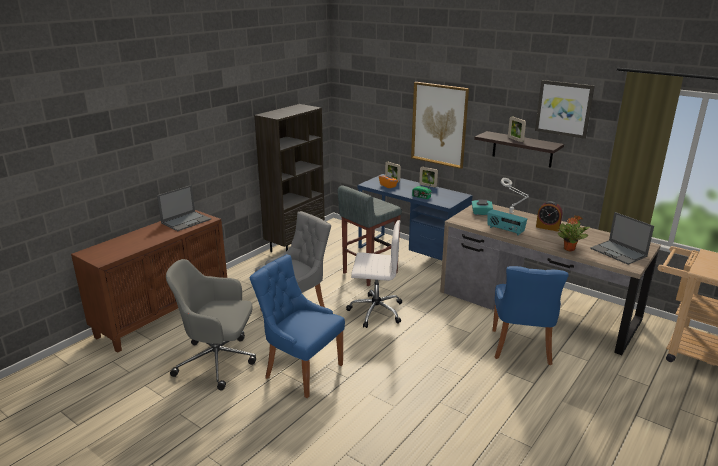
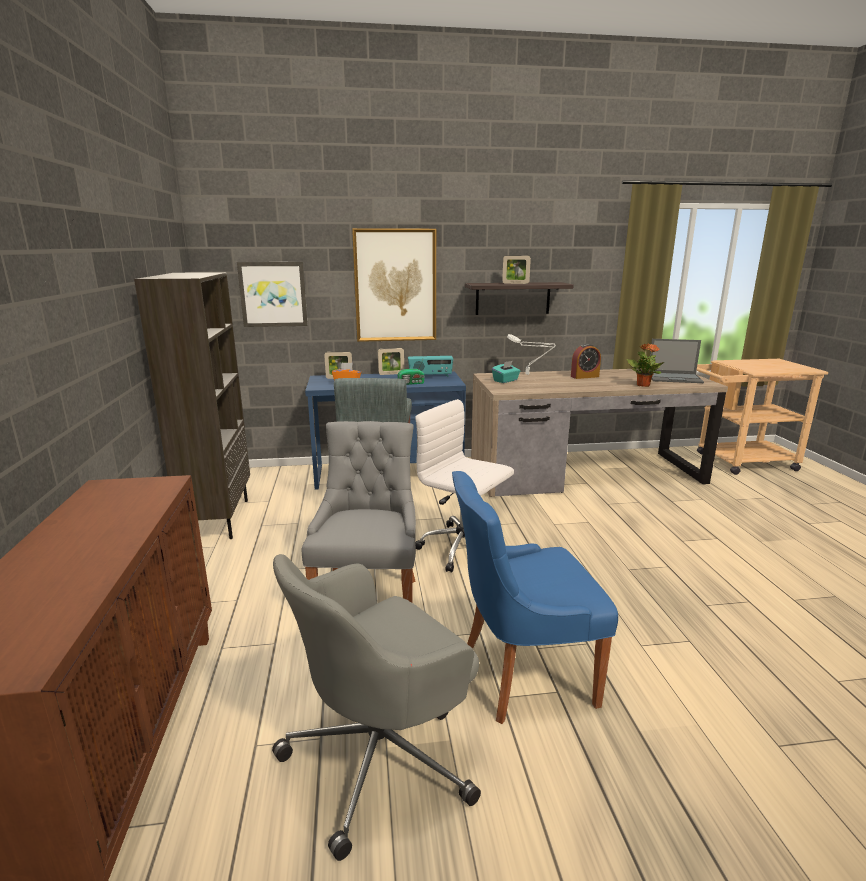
camera: 45 degrees left, 5 degrees down
(186, 221) = (118, 500): laptop -> none
(375, 311) = (464, 548): white office chair -> white office chair turned 105 degrees counterclockwise
(505, 230) = (563, 387): radio -> radio (430, 376)
(521, 348) = (648, 514): blue chair -> none
(564, 108) = (558, 239): picture -> picture (273, 294)

